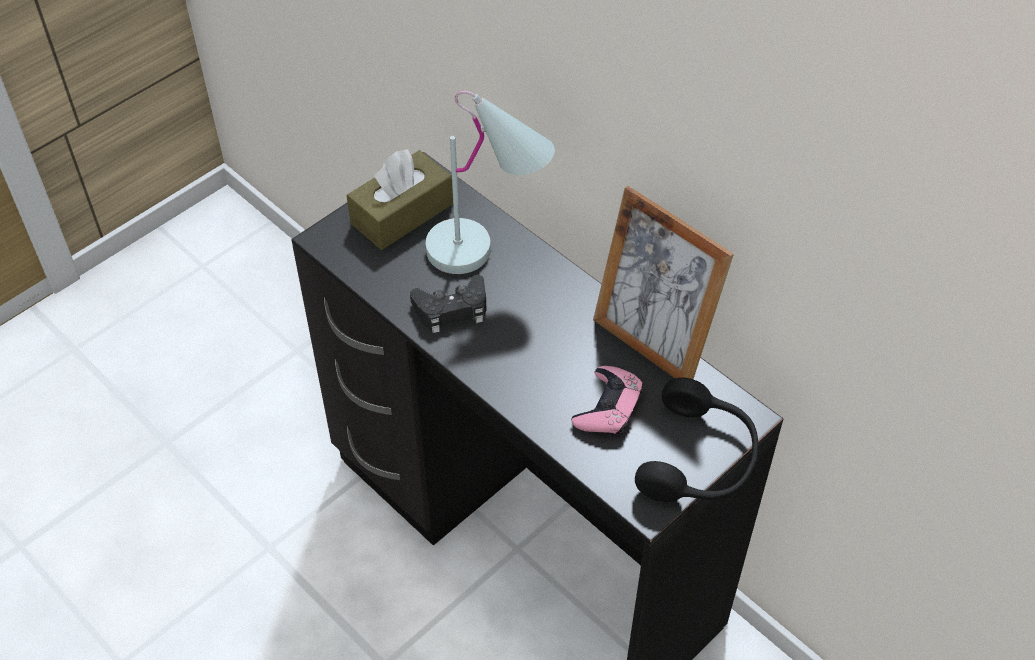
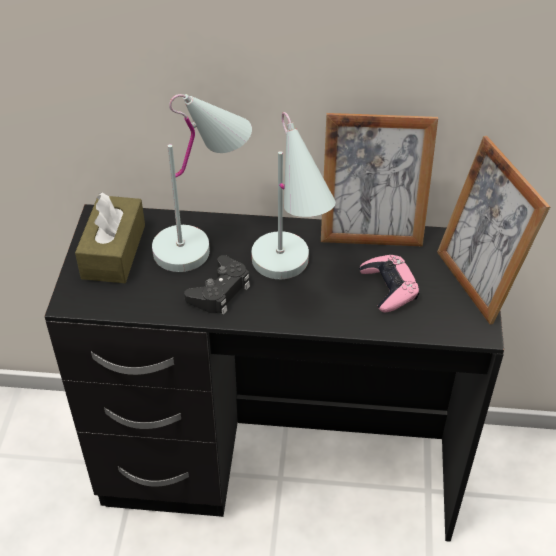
camera: 40 degrees left, 5 degrees down
(529, 336) = (291, 276): none -> white table lamp
(700, 459) = (476, 283): black headphones -> picture frame

